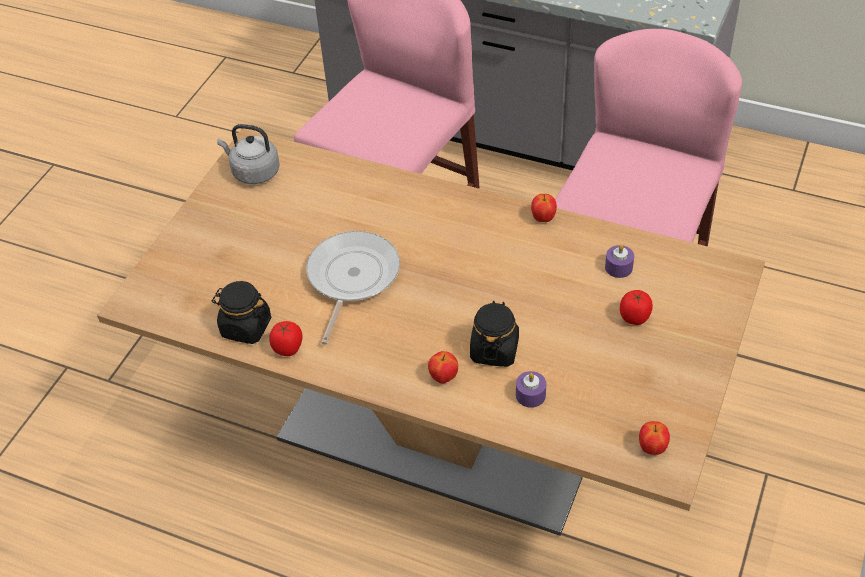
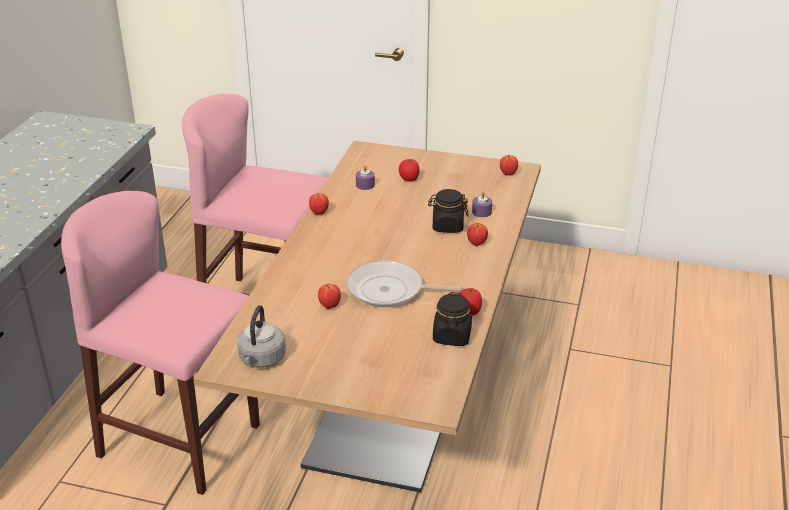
camera: 100 degrees left, 15 degrees down
(333, 224) = (329, 306): none -> apple

